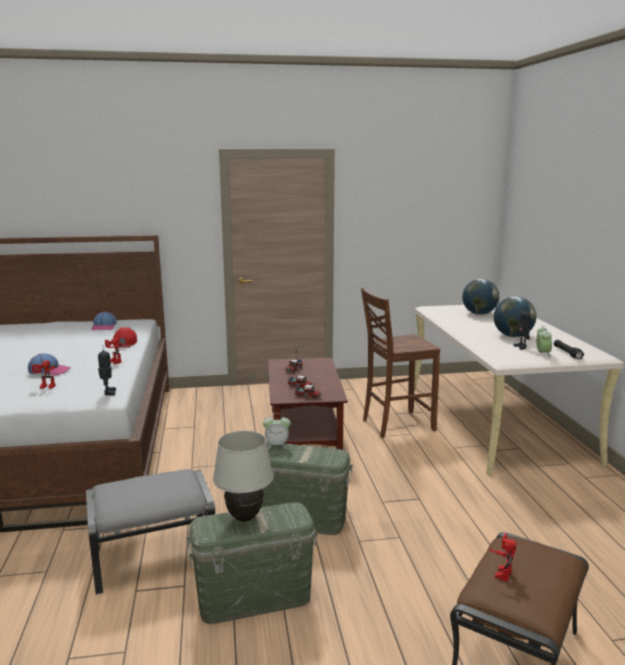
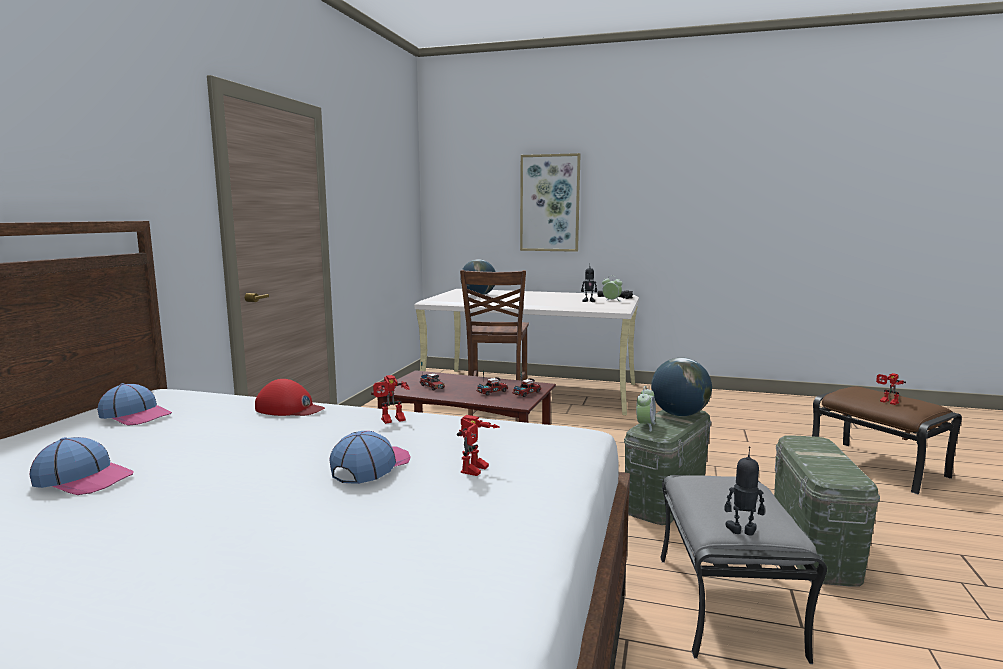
camera: 65 degrees left, 5 degrees down
(31, 341) = (84, 479): none -> cap
(108, 393) = (553, 431): toy robot -> toy robot (742, 532)
(245, 517) = (817, 459): white table lamp -> none
(512, 336) = (556, 299): globe -> globe (679, 414)
(574, 230) = (550, 203): none -> picture

